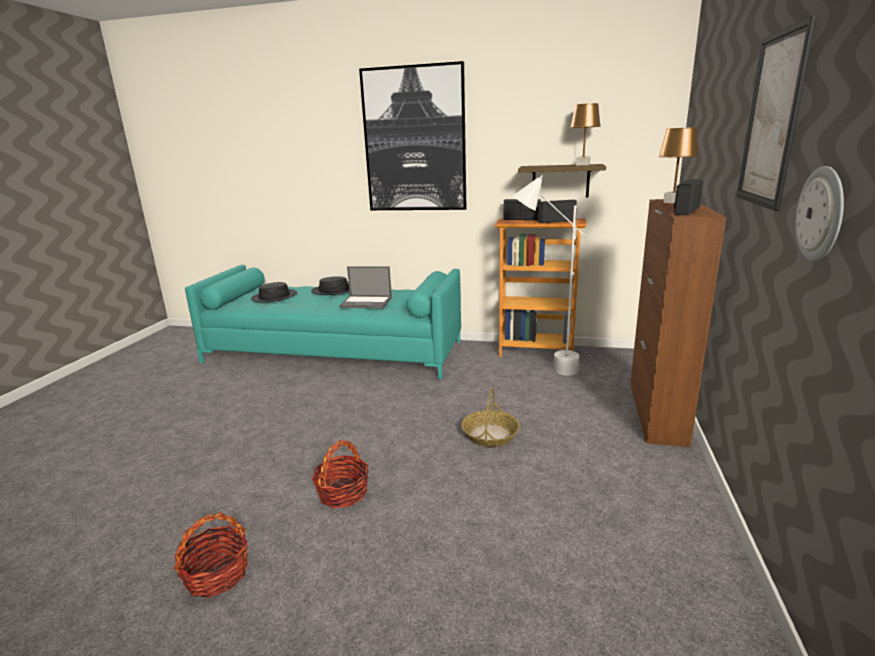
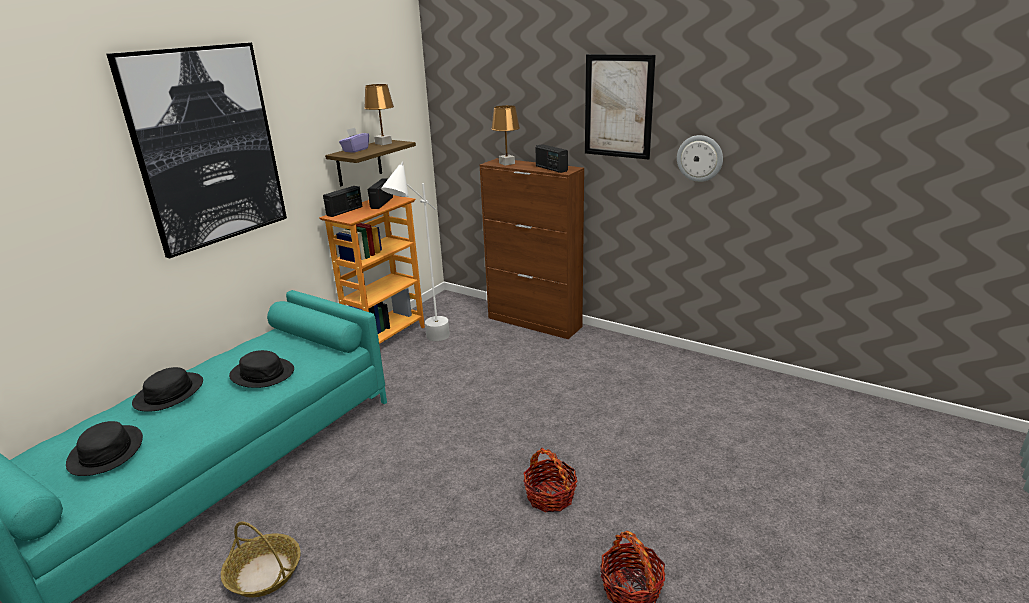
camera: 70 degrees left, 5 degrees up
(367, 302) = (262, 373): laptop -> black hat
(490, 435) = (513, 398): basket -> basket (265, 573)
(547, 165) = (355, 150): none -> purple tissue box

